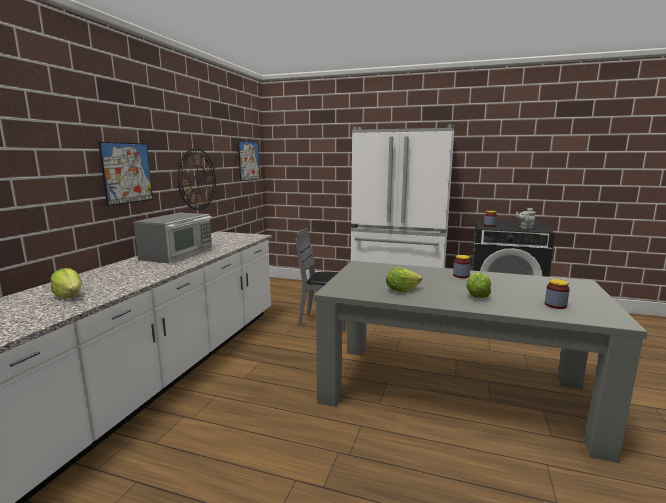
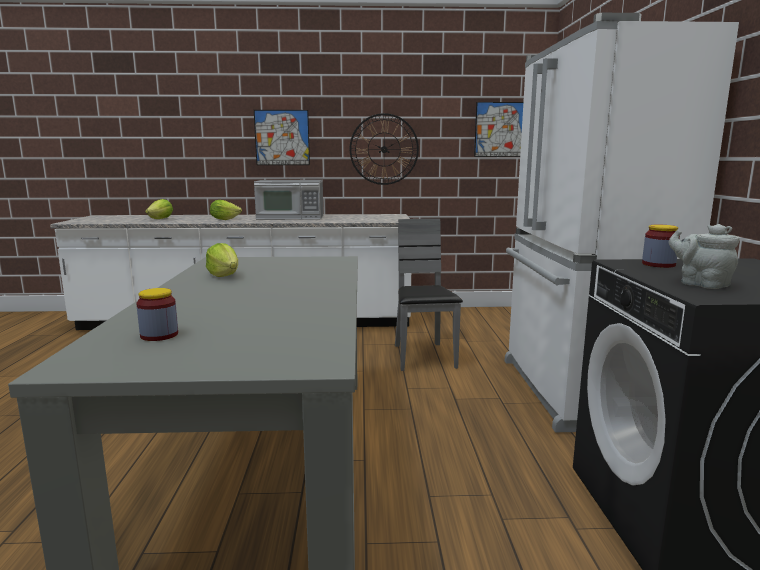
camera: 70 degrees right, 0 degrees up
(461, 276) = (312, 293): jar -> none
(477, 296) = (204, 300): lettuce -> lettuce (224, 219)

